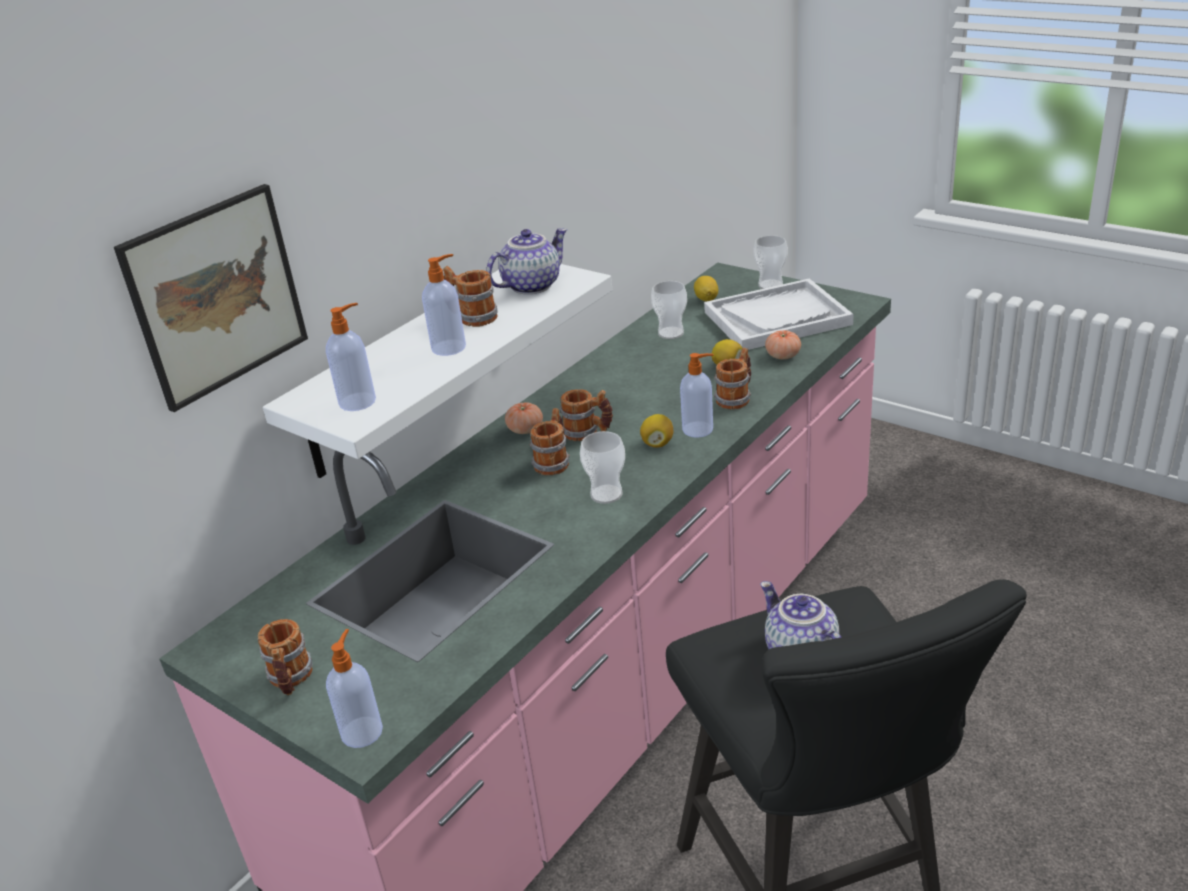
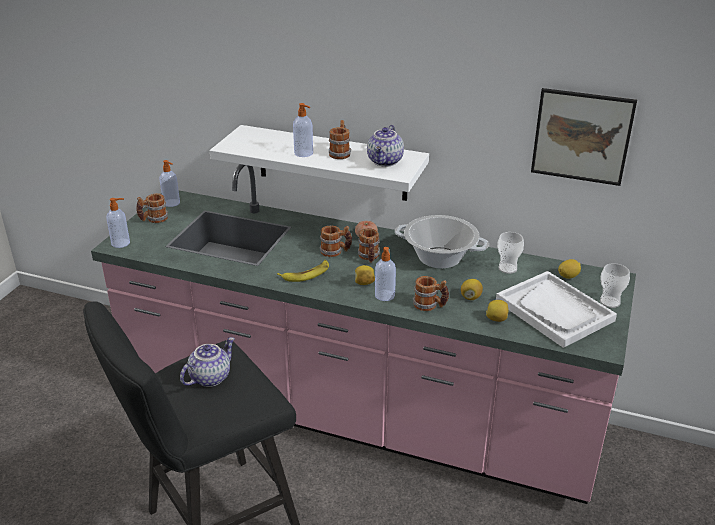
camera: 70 degrees right, 0 degrees up
(216, 296) = (229, 64): picture -> picture (582, 136)
(359, 401) = (245, 143): soap dispenser -> soap dispenser (172, 203)
(531, 285) = (385, 161): teapot -> teapot turned 75 degrees clockwise
(606, 494) = (306, 274): cup -> banana
(621, 376) = (439, 258): none -> cooking pot
(783, 356) = (497, 319): tomato -> lemon

